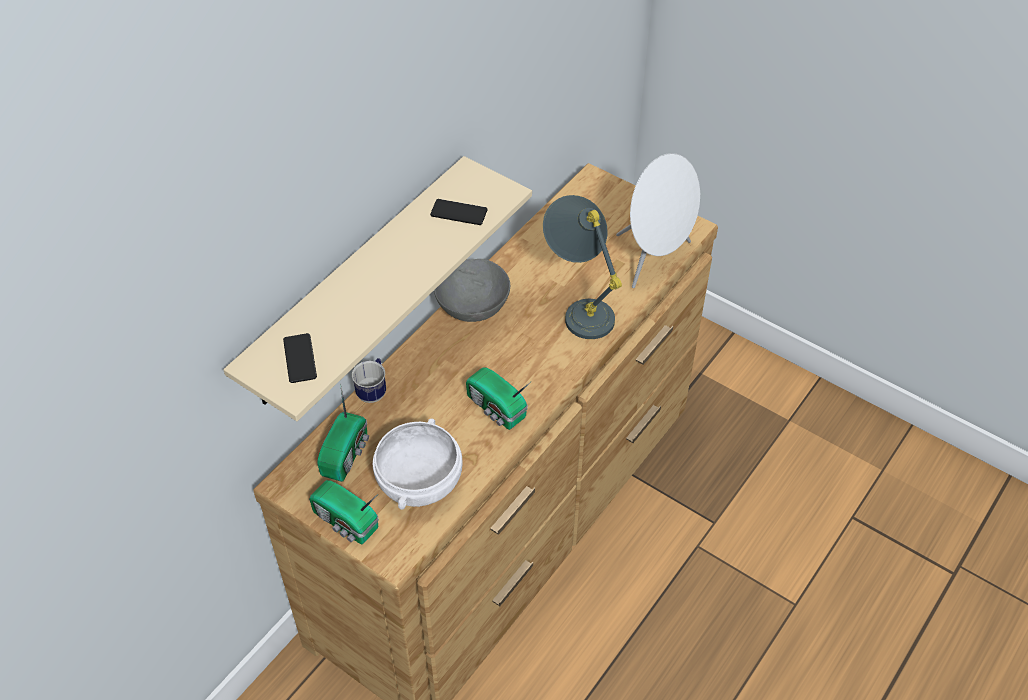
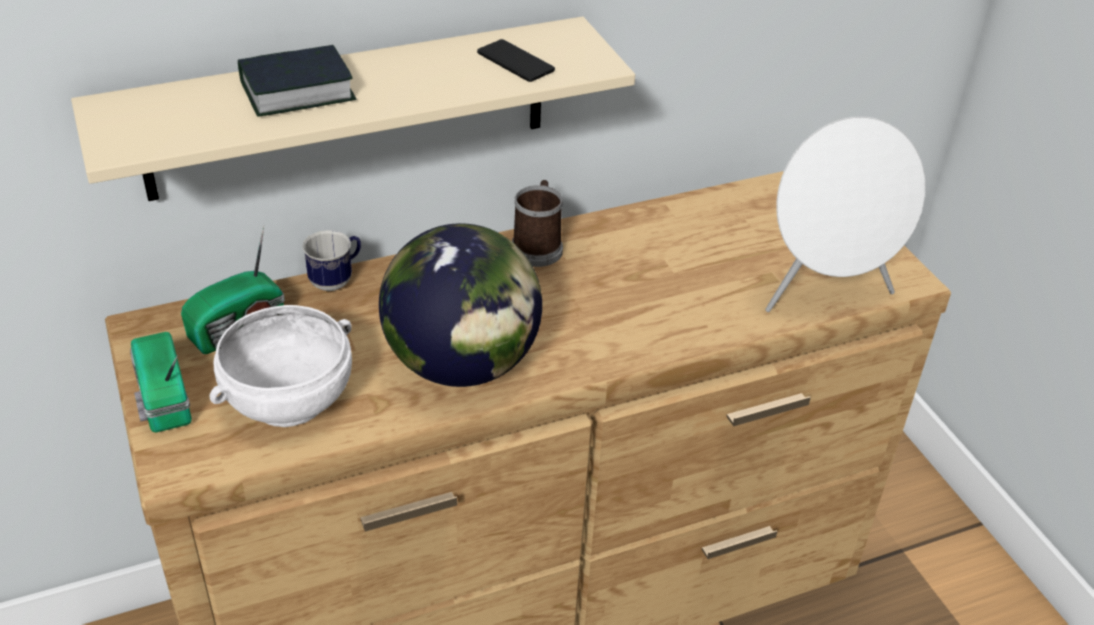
camera: 30 degrees right, 10 degrees down
(300, 358) = (162, 121): phone -> none
(355, 297) = (297, 91): none -> book
(472, 306) = (538, 246): grey bowl -> mug
(496, 409) = (462, 365): radio -> globe
(579, 308) = (673, 303): grey table lamp -> none

